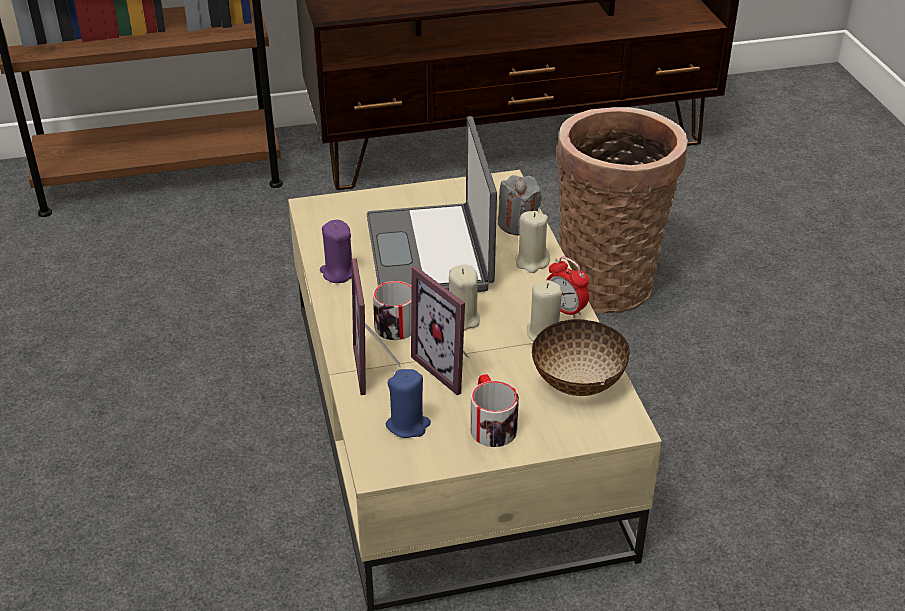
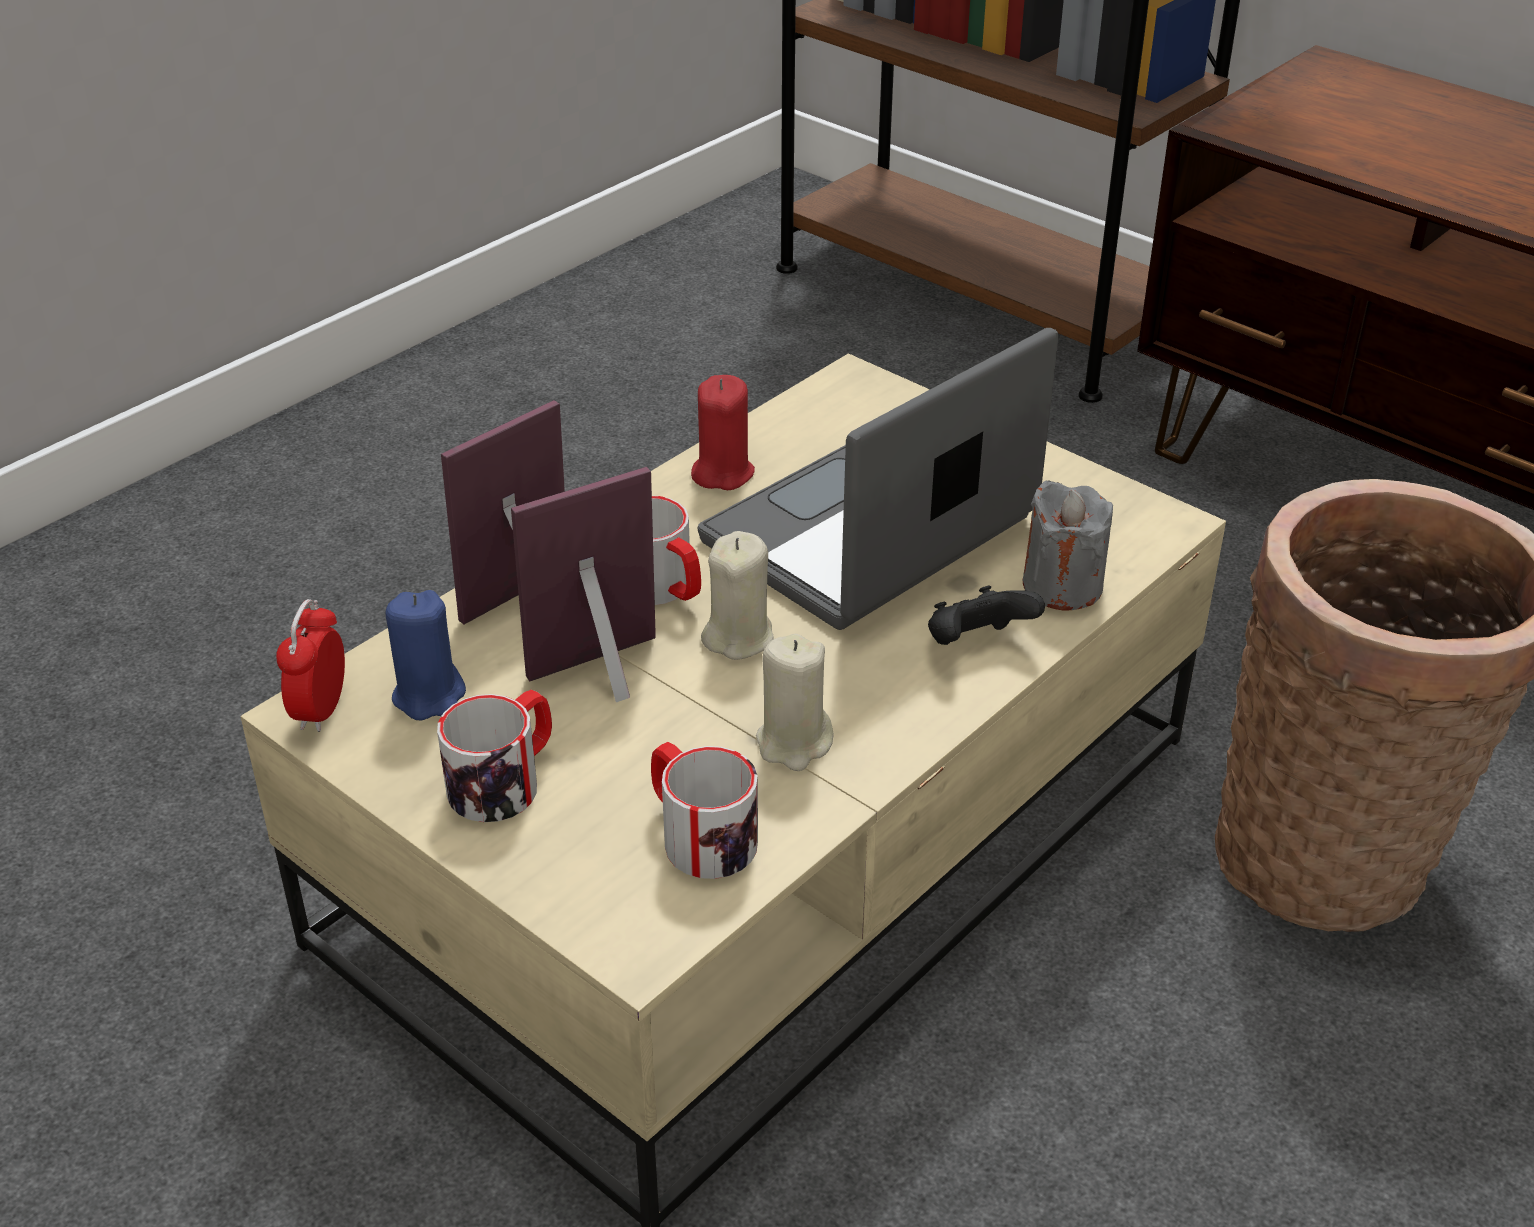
camera: 55 degrees right, 0 degrees up
(338, 273) = (722, 473): purple candle -> red candle
(450, 367) = (607, 677): picture frame -> picture frame turned 45 degrees clockwise
(532, 262) = (976, 645): beige candle -> black game controller
(565, 310) = (887, 739): alarm clock -> alarm clock (321, 710)
(576, 383) = (699, 834): bowl -> mug

